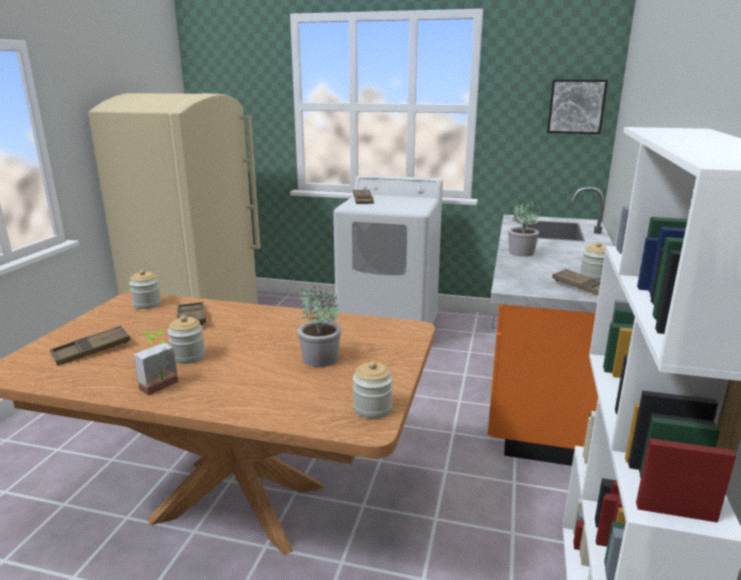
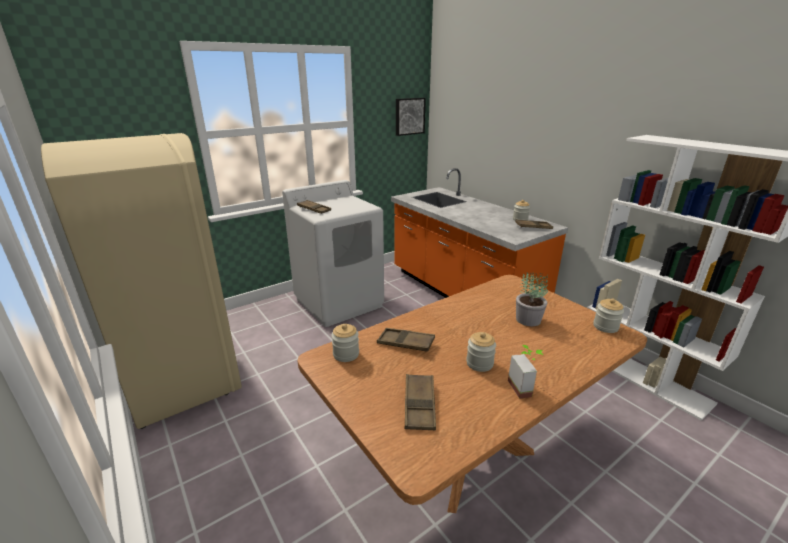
camera: 50 degrees left, 5 degrees up
(522, 253) = (465, 217): potted plant -> none

